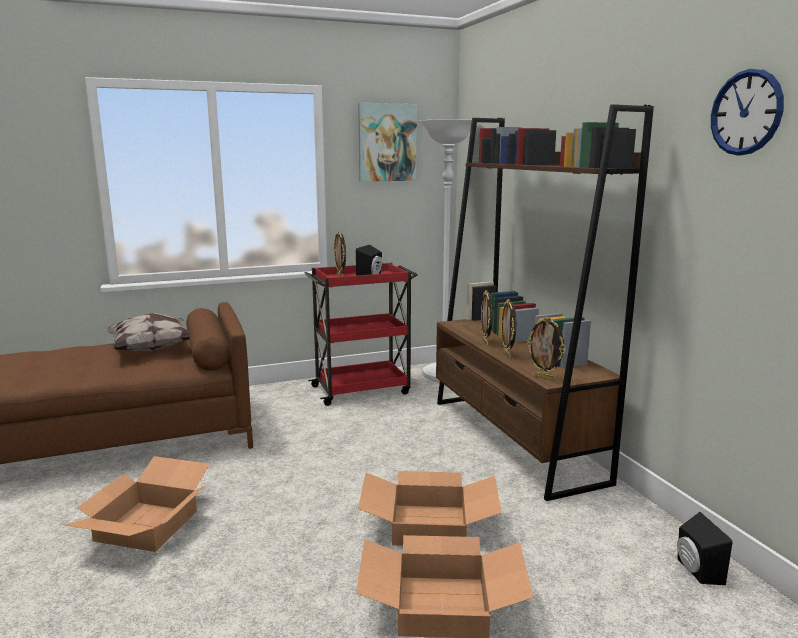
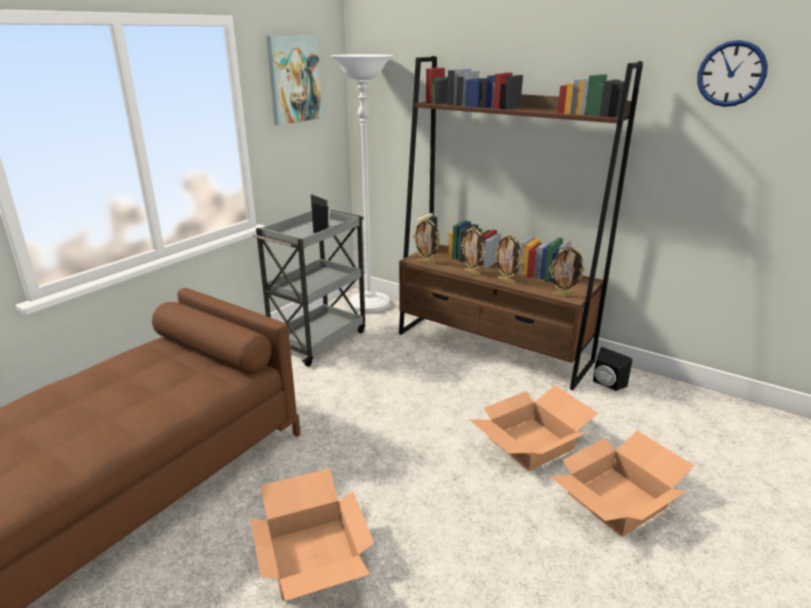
camera: 35 degrees left, 10 degrees up
(152, 349) = (143, 367): pillow -> none
(340, 276) = (289, 232): picture frame -> picture frame (426, 262)
(362, 389) = (319, 340): red cart -> grey cart
(695, 571) = (699, 404): black speaker -> black speaker (606, 384)

